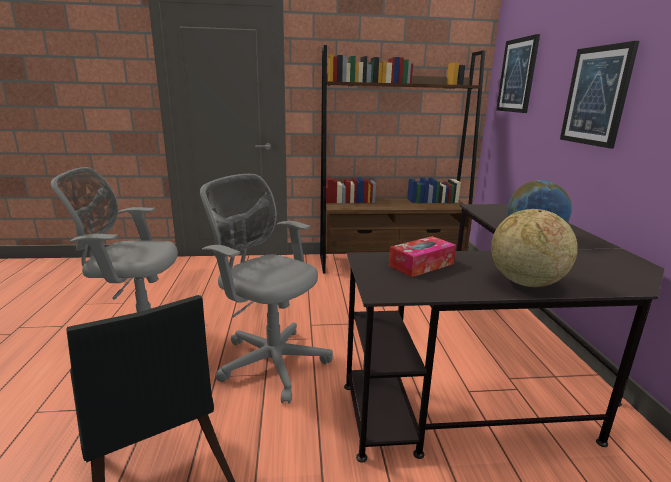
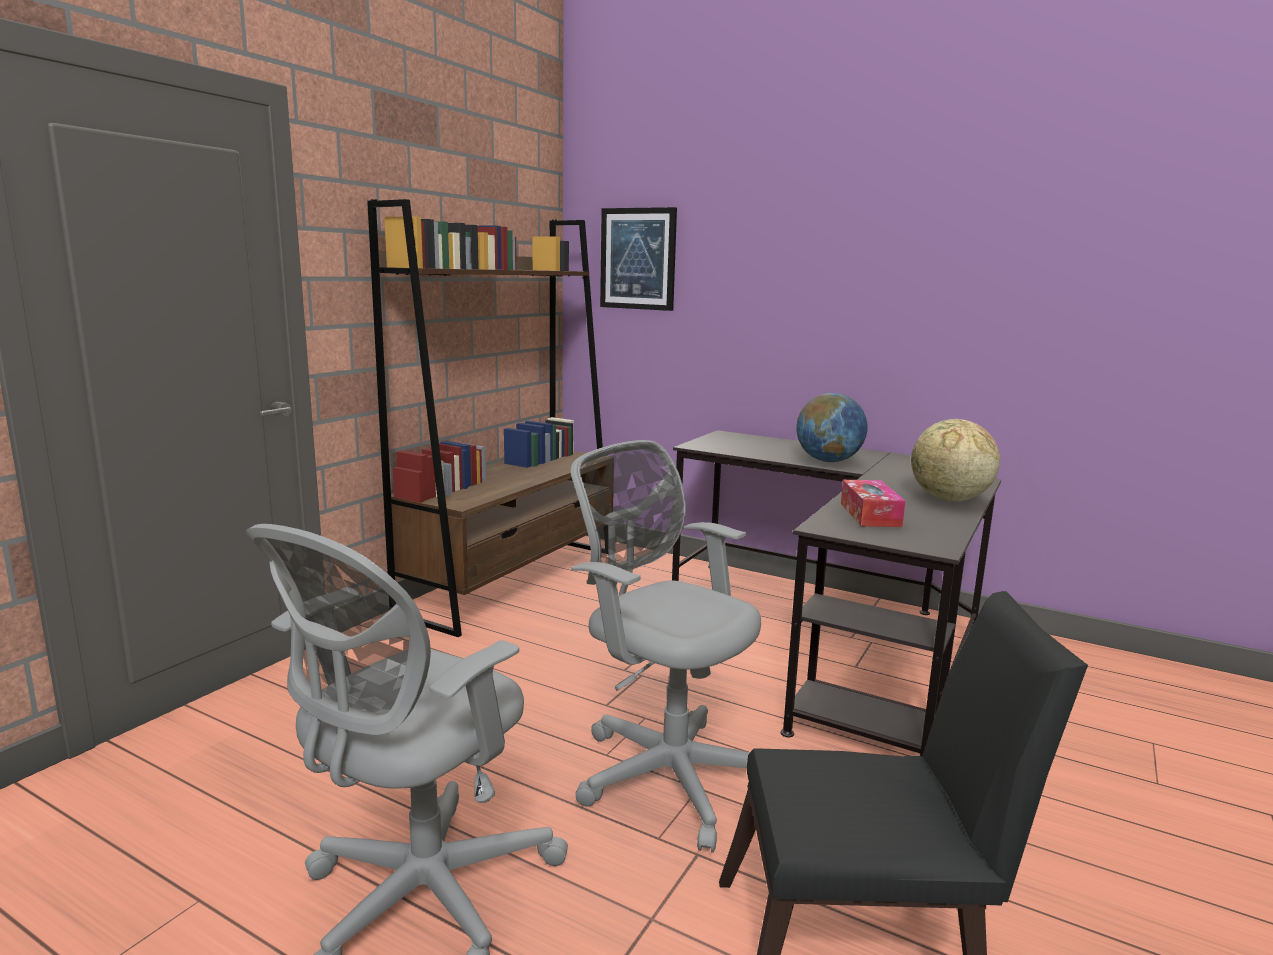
camera: 55 degrees left, 5 degrees down
(270, 360) = (665, 772): grey office chair -> grey office chair turned 60 degrees clockwise
(596, 96) = (804, 291): picture -> none

